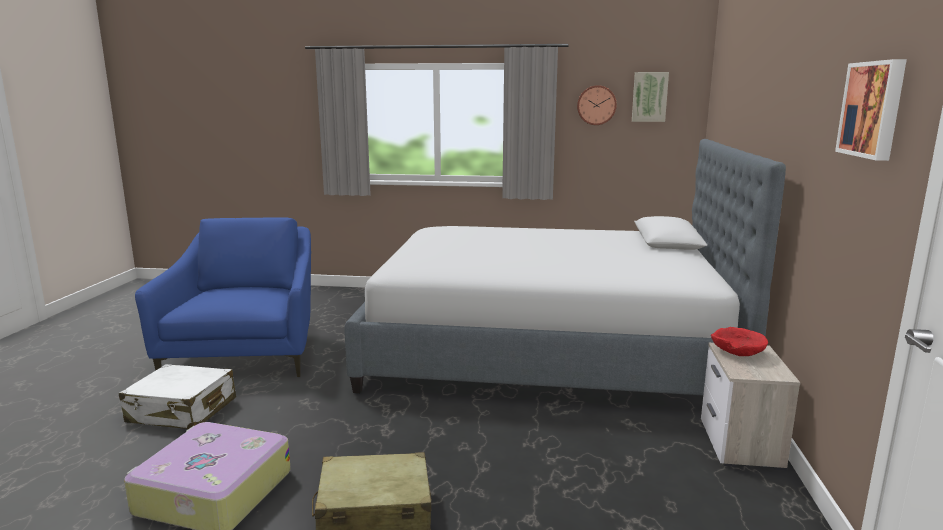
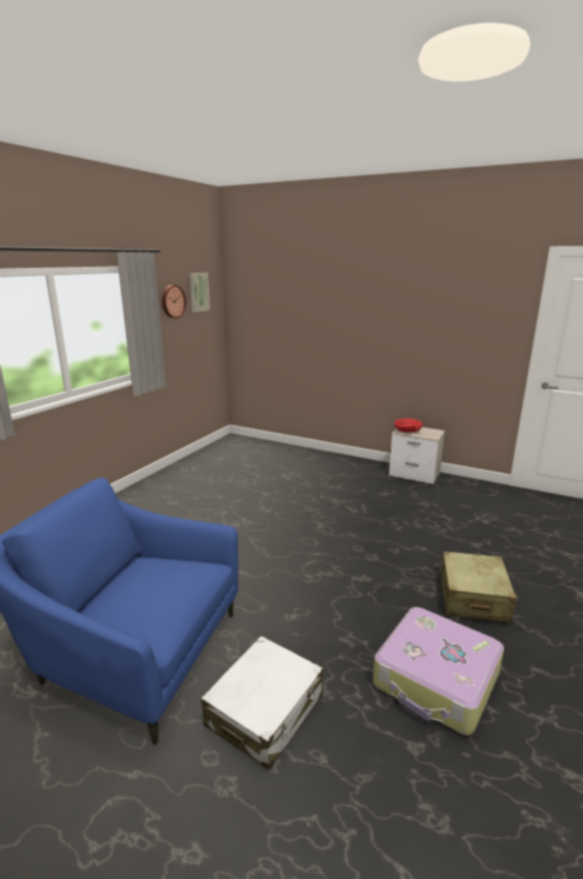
camera: 70 degrees left, 5 degrees up
(546, 350) = (269, 492): bed -> none
(873, 109) = (483, 301): picture -> none

